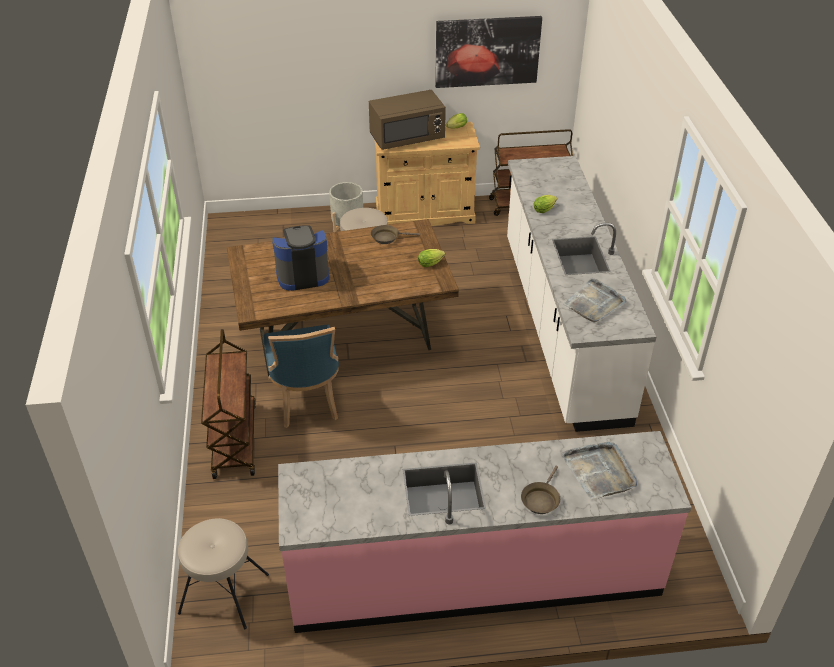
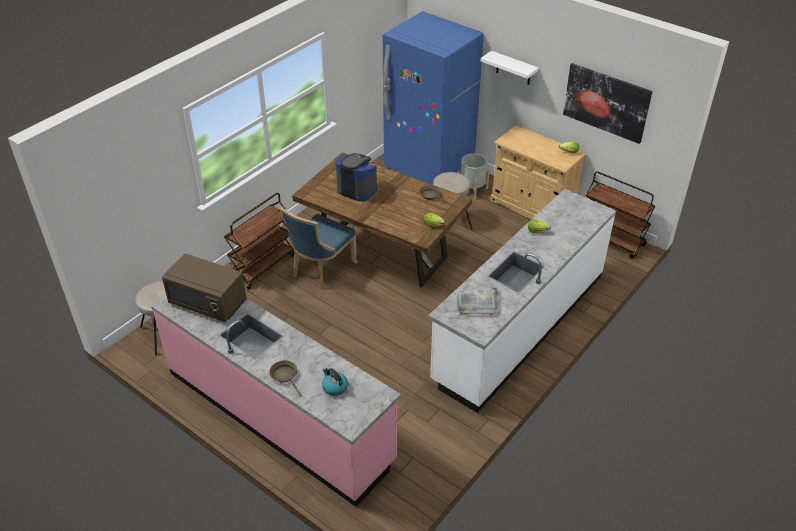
camera: 45 degrees right, 0 degrees up
(276, 231) = (429, 168): none -> blue fridge
(357, 58) = (513, 68): none -> white shelf
(407, 138) = (527, 142): brown microwave -> brown microwave (208, 302)
(540, 499) = (285, 376): brown frying pan -> brown frying pan turned 75 degrees clockwise
(599, 472) = (334, 387): grey tray -> kettle

